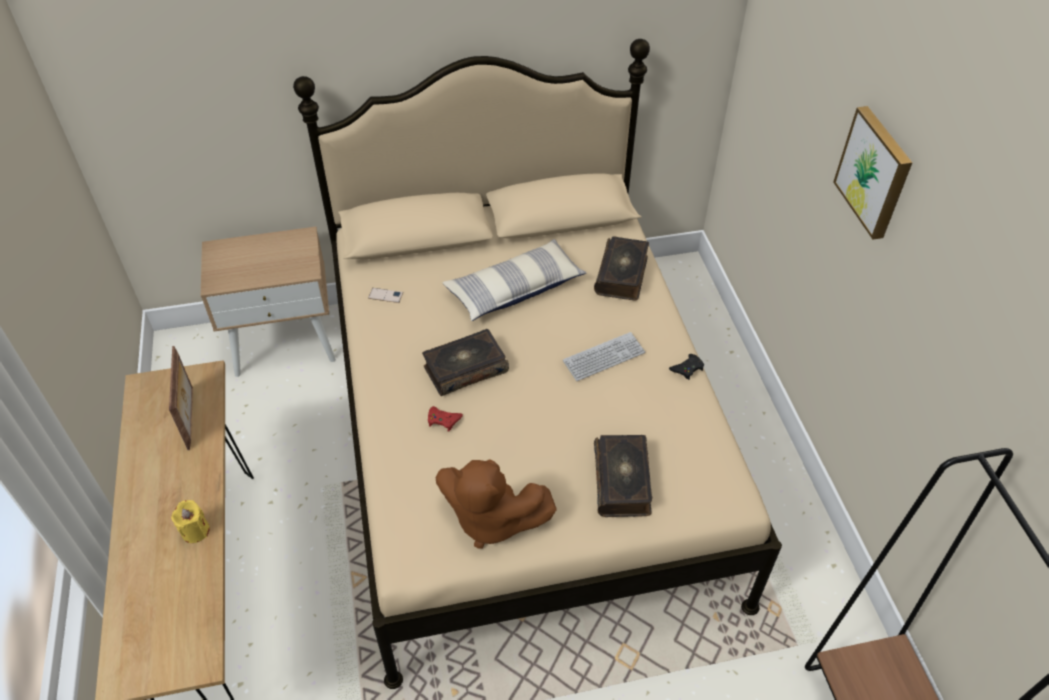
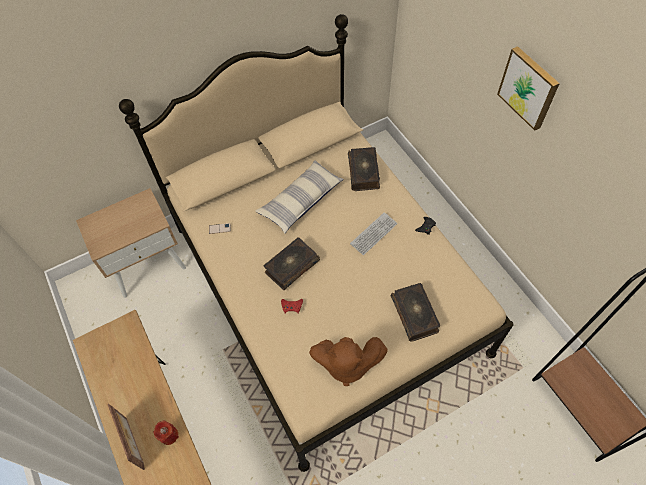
camera: 15 degrees left, 10 degrees up
(191, 417) = (131, 357): picture frame -> picture frame (135, 442)
(195, 531) = (169, 435): yellow candle -> red candle

